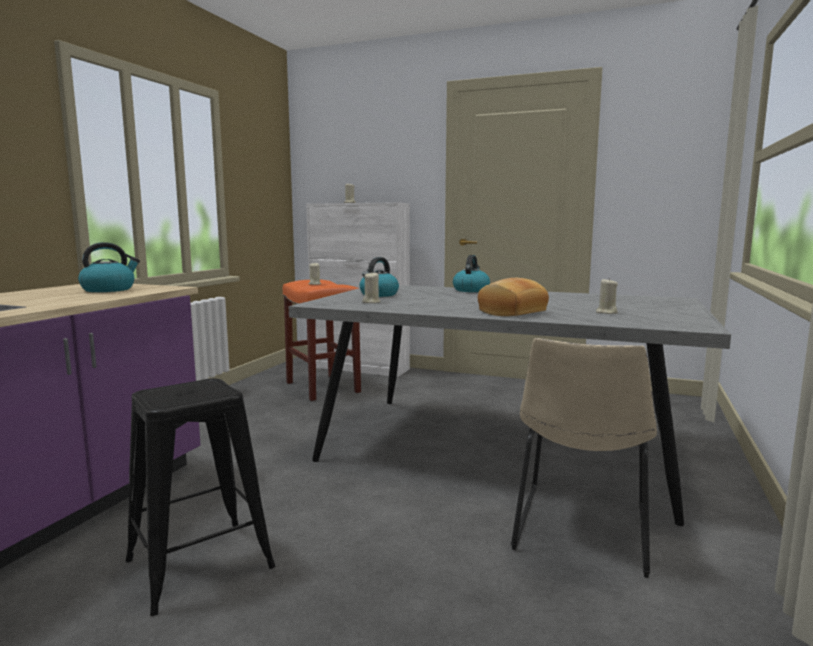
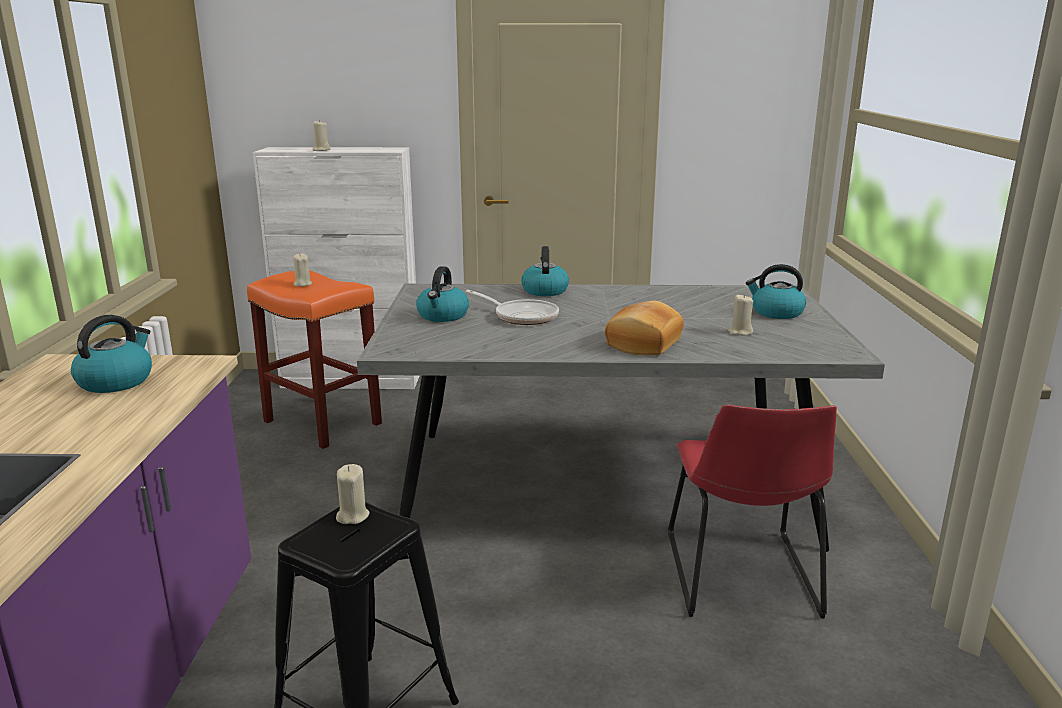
camera: 20 degrees left, 10 degrees up
(371, 302) = (455, 337): beige candle -> beige candle (352, 516)
(435, 297) = (522, 316): none -> frying pan
(581, 531) = (741, 578): beige chair -> red chair
(654, 307) = (776, 313): none -> kettle

